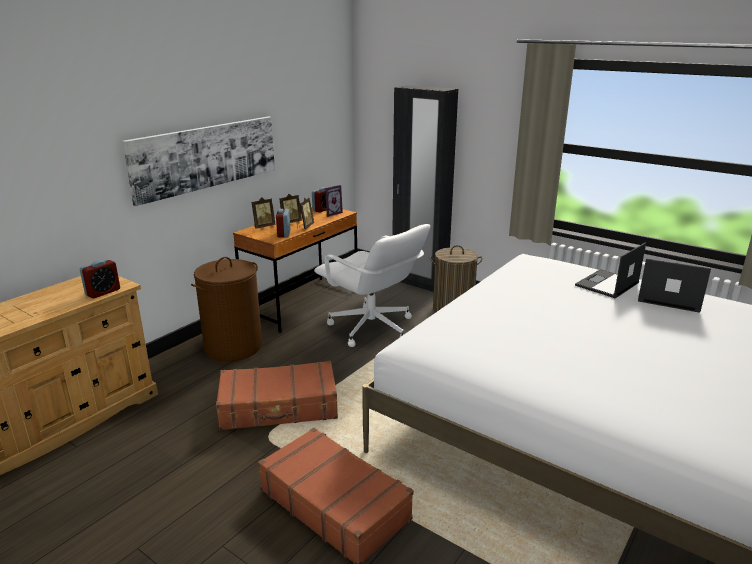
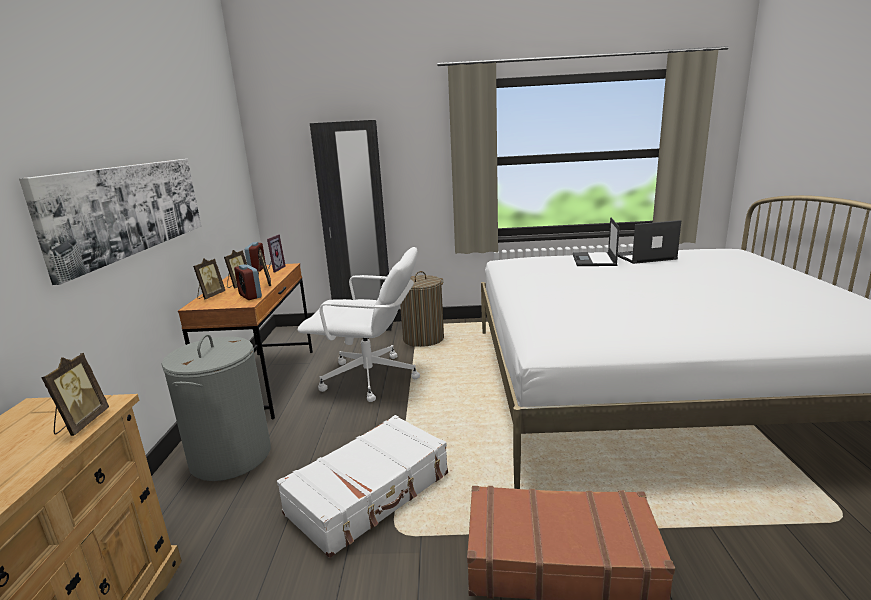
camera: 35 degrees left, 5 degrees down
(103, 292) = (81, 424): alarm clock -> picture frame
(233, 346) = (230, 456): brown laundry basket -> grey laundry basket
(279, 407) = (370, 493): brown suitcase -> white suitcase

